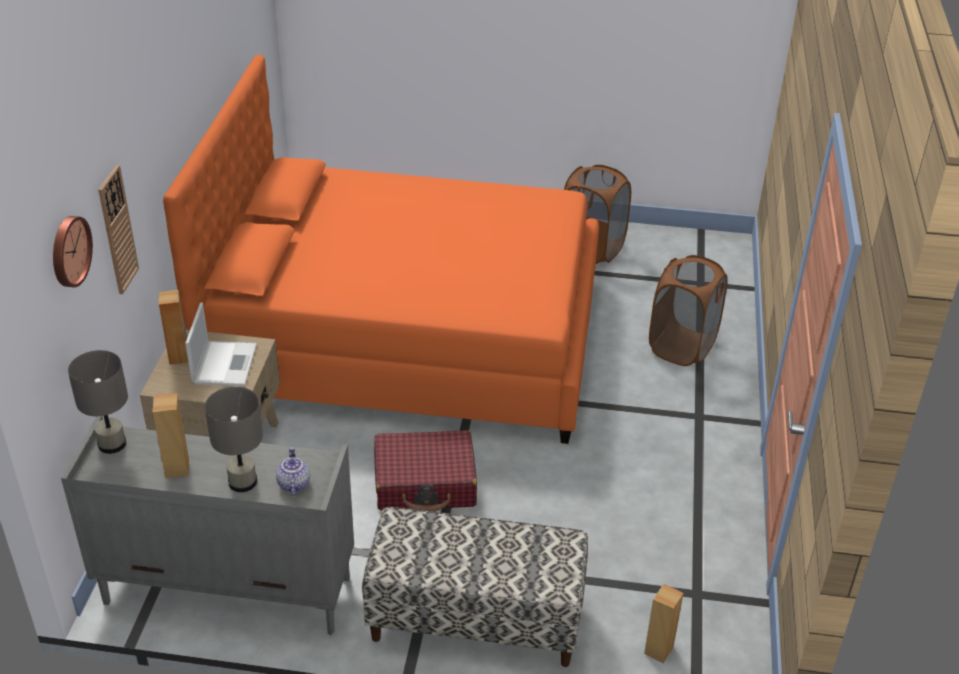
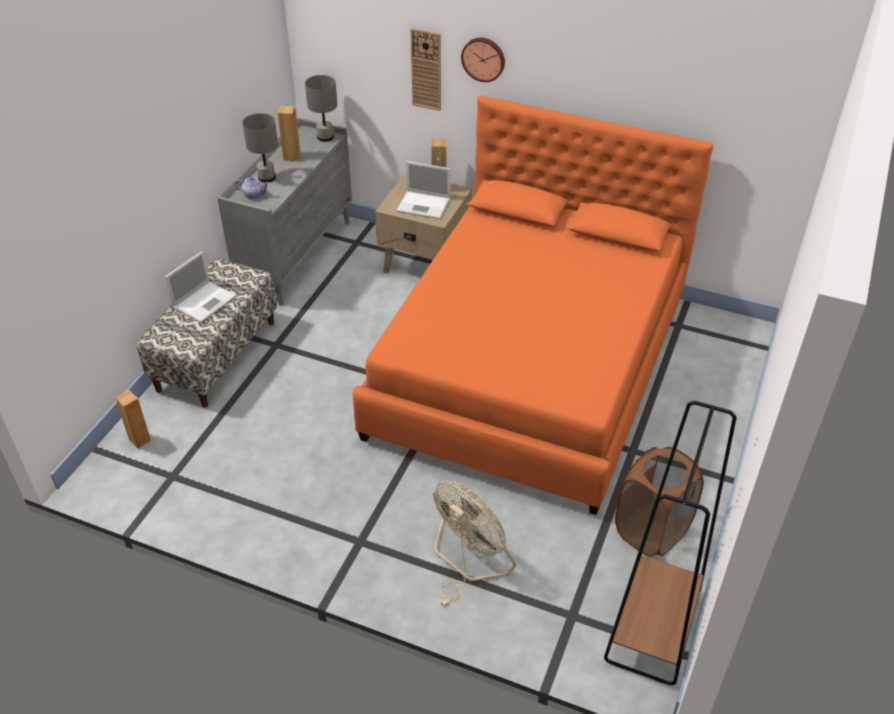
camera: 105 degrees right, 5 degrees up
(68, 251) = (364, 30): wall clock -> wall clock (483, 58)
(425, 483) = (351, 352): red suitcase -> none
(468, 558) = (205, 301): none -> laptop
(682, 347) = (464, 561): brown laundry basket -> beige fan
(686, 245) = (652, 626): none -> clothes rack

